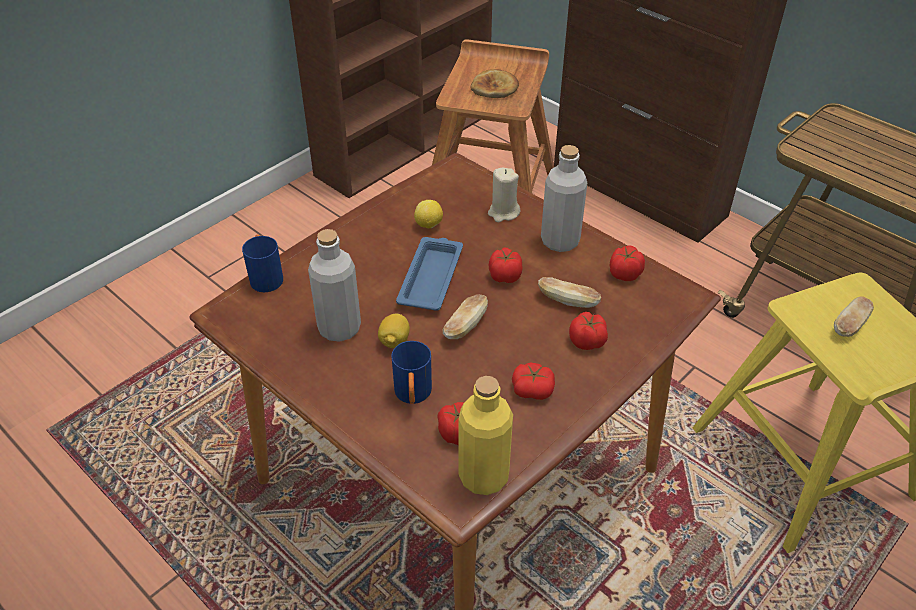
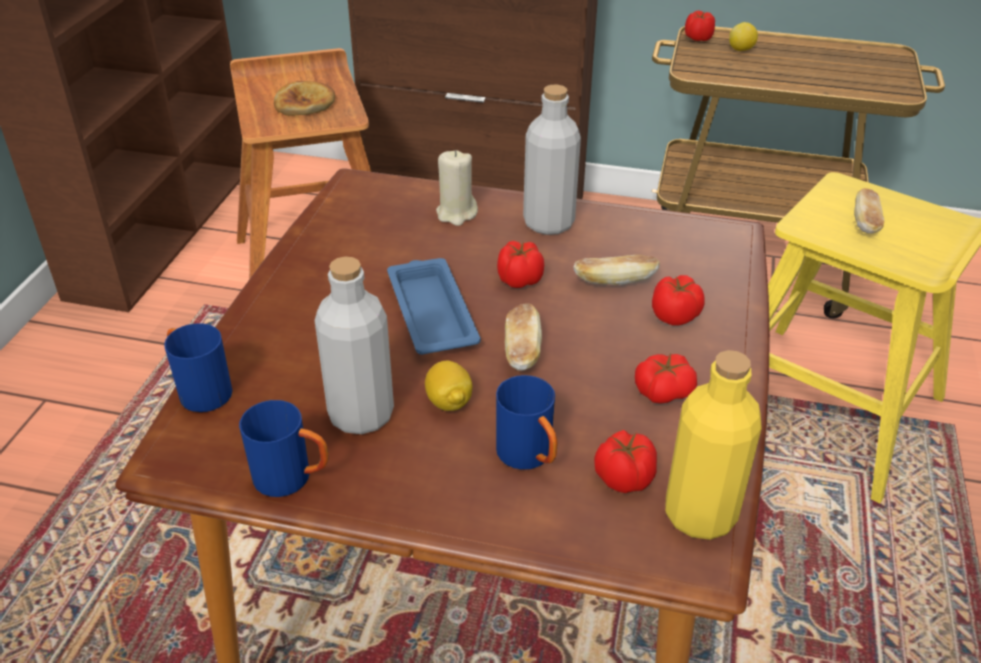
camera: 30 degrees left, 5 degrees down
(275, 351) = (293, 478): none -> blue mug
(429, 225) = (377, 255): lemon -> lemon (741, 50)
(624, 274) = (648, 233): tomato -> tomato (697, 38)

